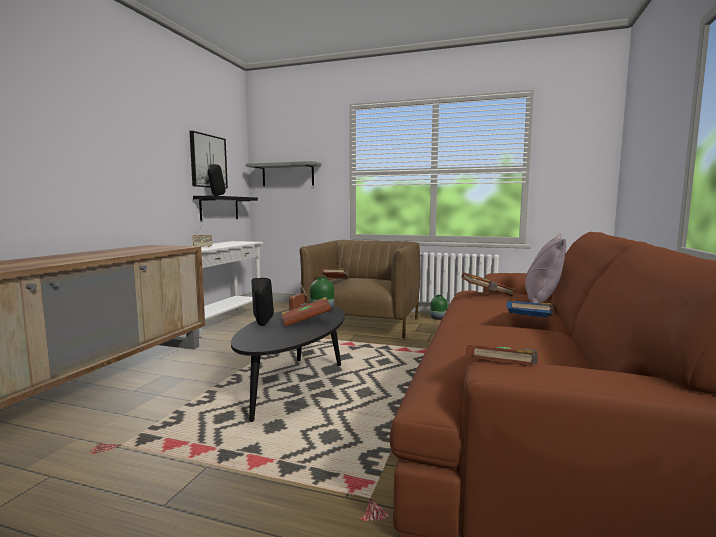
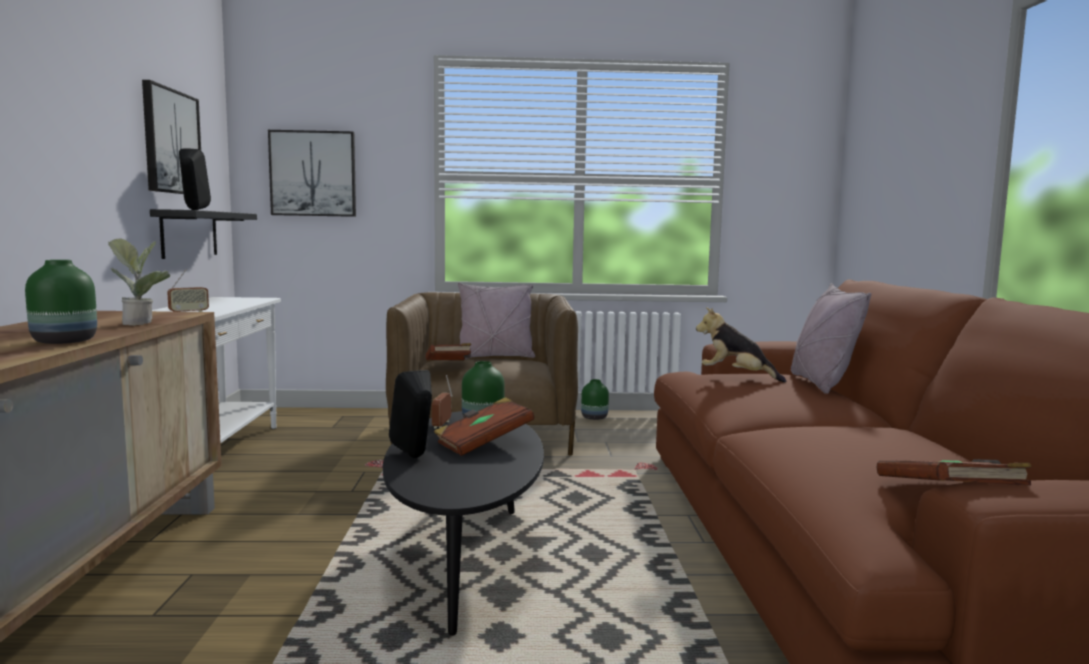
camera: 20 degrees left, 0 degrees up
(104, 256) = (66, 341): none -> green vase
(156, 250) = (143, 323): none -> potted plant
(288, 175) = (313, 173): grey shelf -> picture
(371, 278) = (495, 357): none -> purple pillow
(487, 293) = (736, 376): brown book -> plush toy
(529, 322) = (851, 417): blue book -> none

